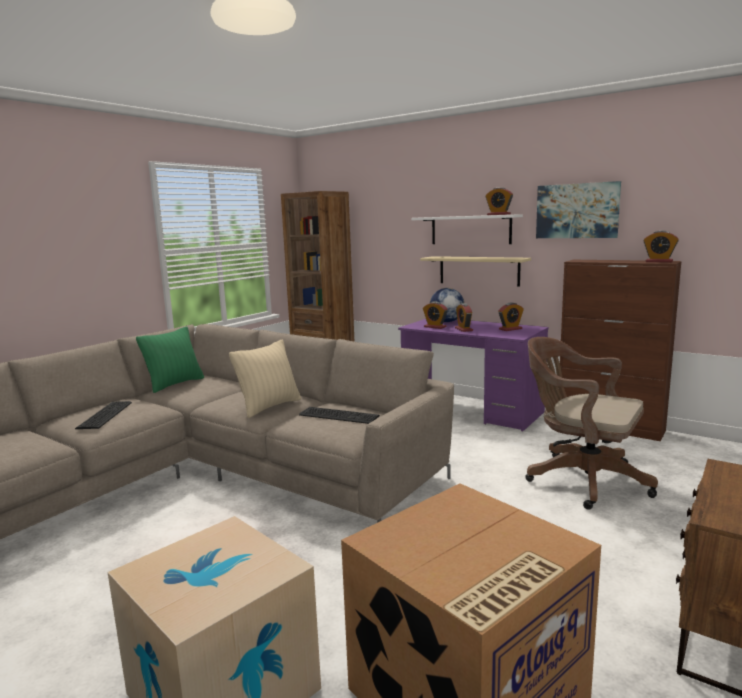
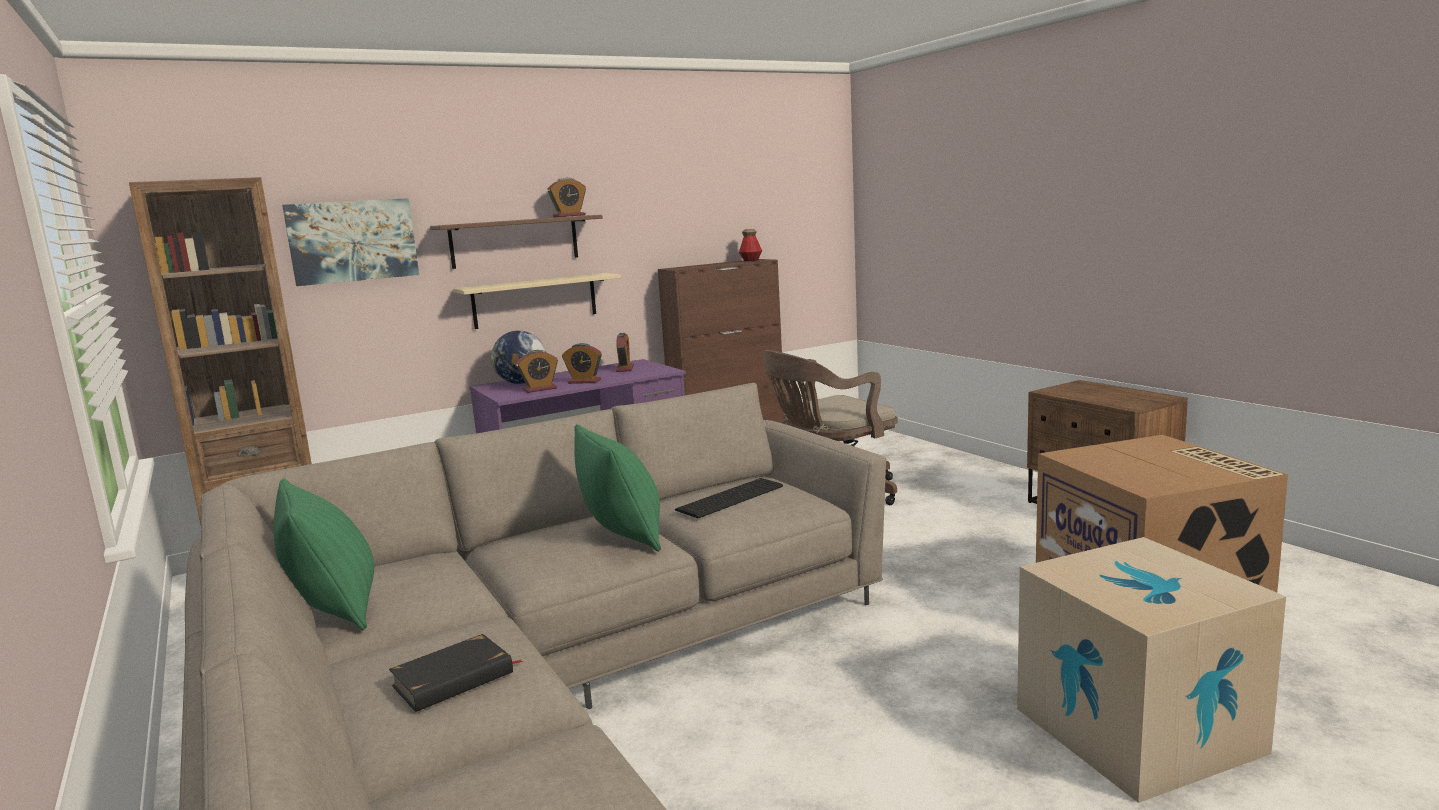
camera: 65 degrees left, 0 degrees up
(103, 415) = (454, 679): keyboard -> black book
(269, 406) = (623, 536): beige pillow -> green pillow
(470, 230) = (514, 241): white shelf -> brown shelf
(577, 211) = (652, 209): picture -> picture (352, 241)
(659, 261) = (751, 260): alarm clock -> bottle

